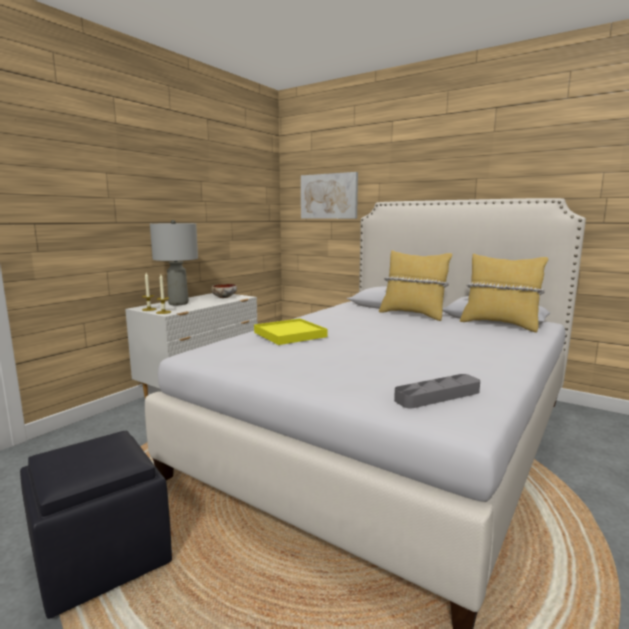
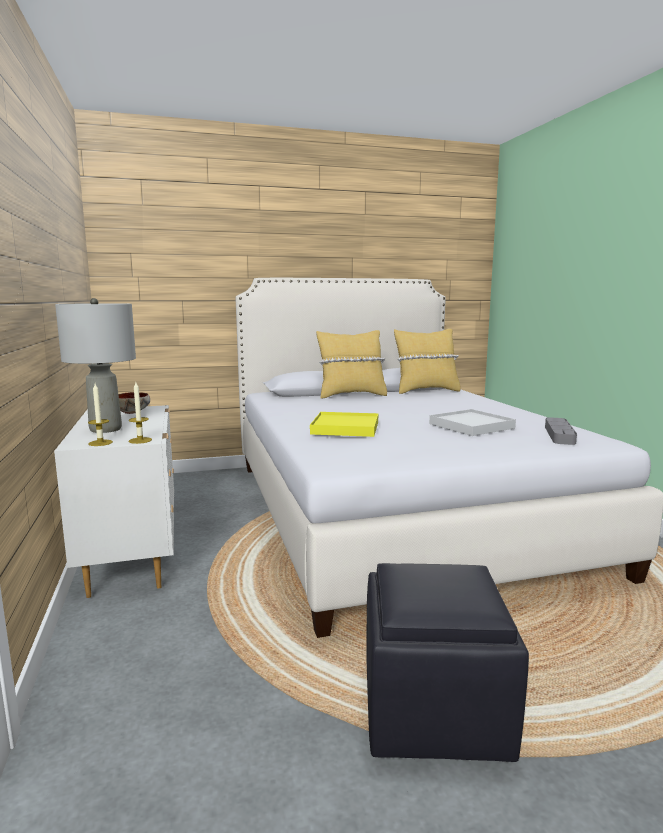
camera: 50 degrees left, 0 degrees up
(329, 196) = (178, 268): picture -> none
(391, 361) = (471, 426): none -> white tray

